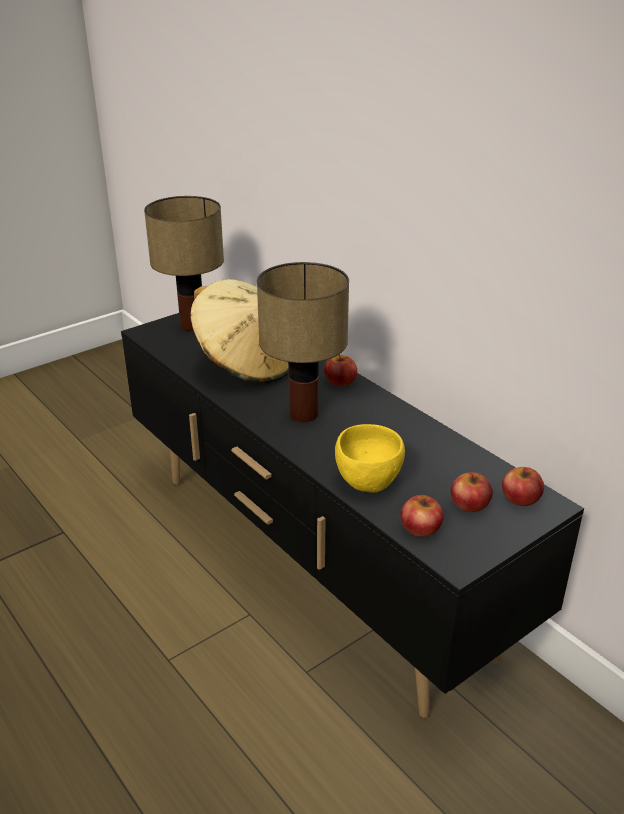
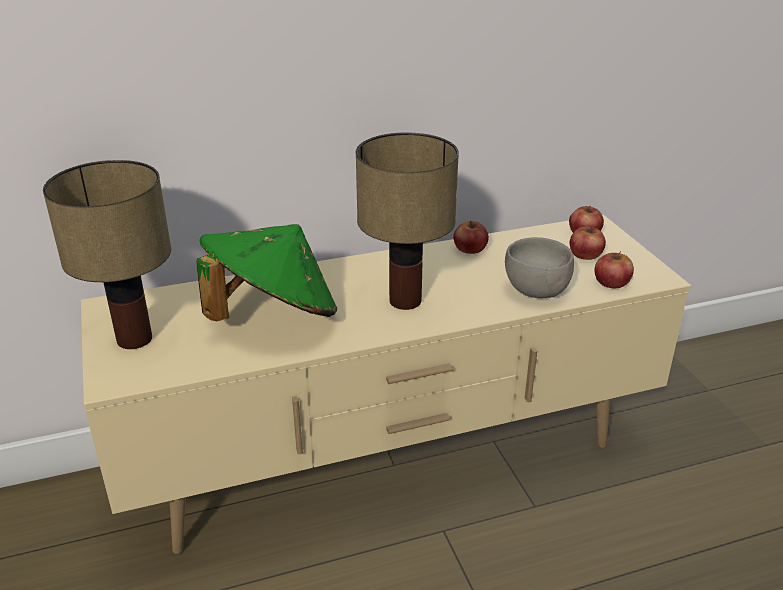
camera: 70 degrees left, 0 degrees up
(247, 363) = (272, 315): beige hat -> green hat
(314, 563) = (392, 463): black tv stand -> beige tv stand
(340, 380) = (354, 268): apple -> apple (470, 248)
(366, 481) = (536, 291): yellow bowl -> grey bowl

